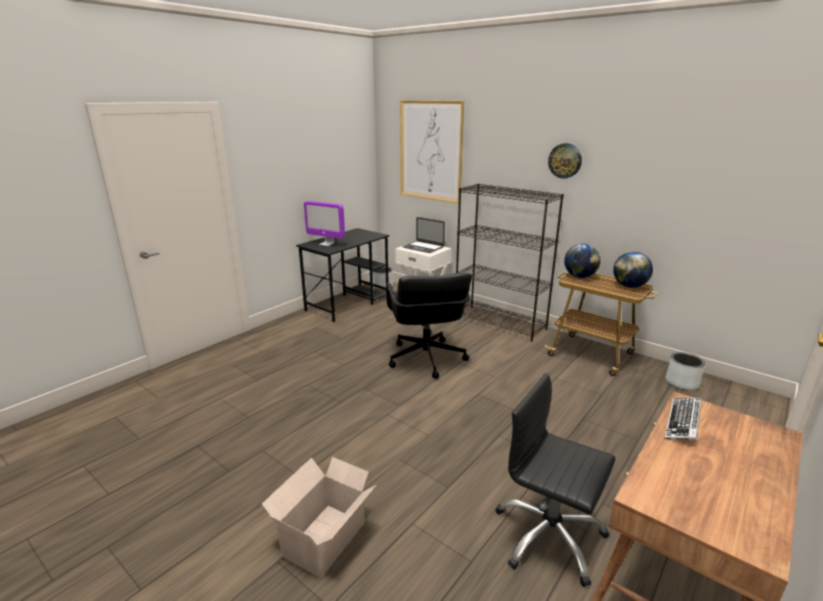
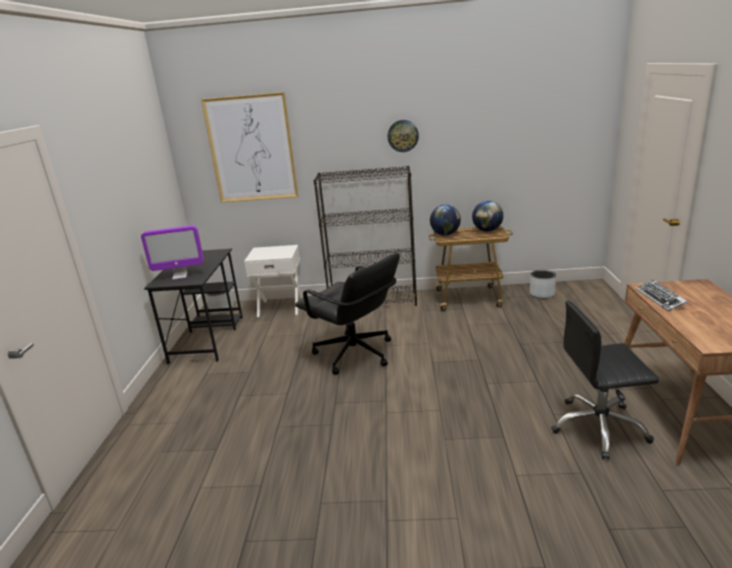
camera: 35 degrees left, 0 degrees up
(326, 537) = (474, 526): cardboard box -> none
(423, 247) = (270, 251): laptop -> none

